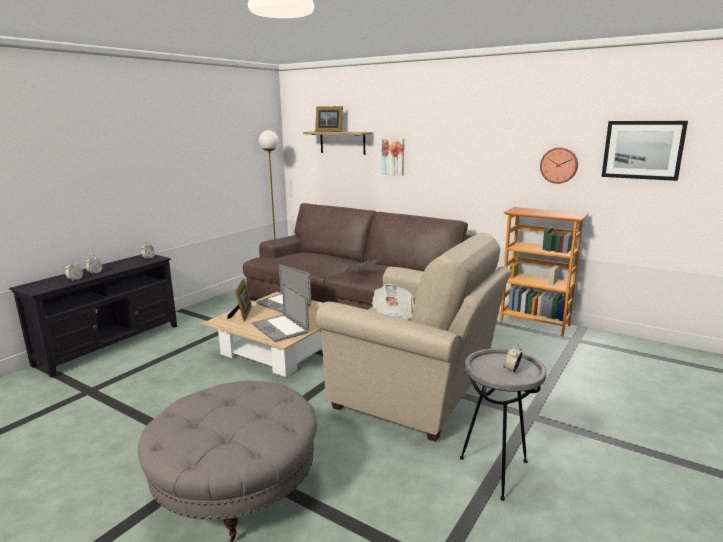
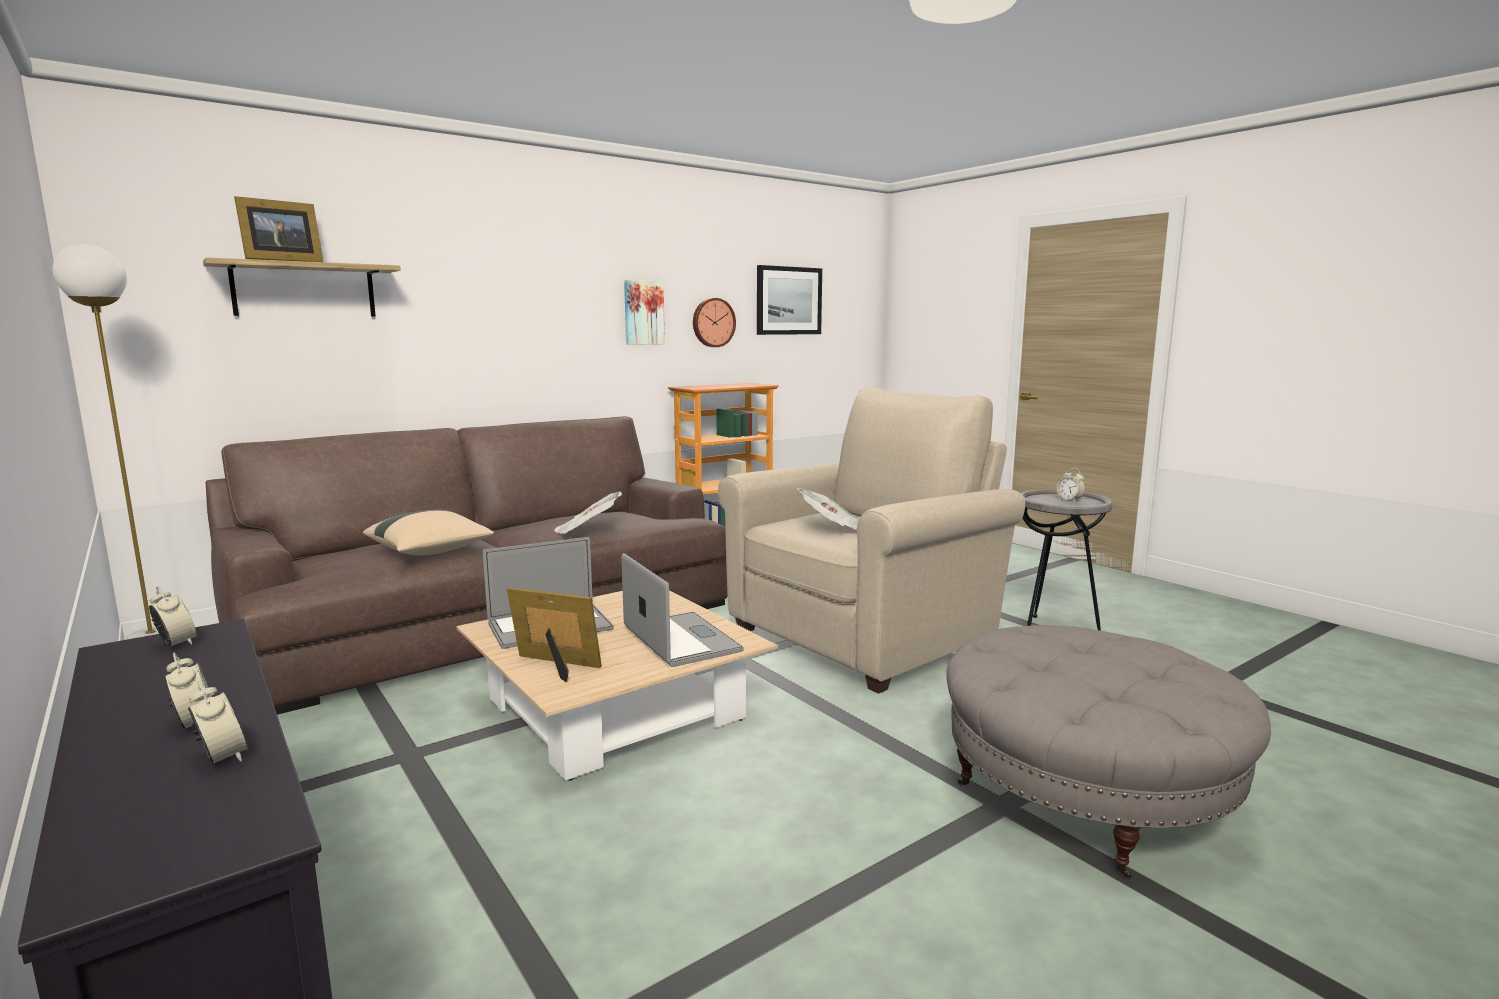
camera: 70 degrees left, 5 degrees down
(280, 328) = (681, 639): laptop -> laptop turned 105 degrees counterclockwise
(308, 262) = (430, 552): none -> beige pillow
(393, 156) = (447, 319): picture -> picture (643, 312)

